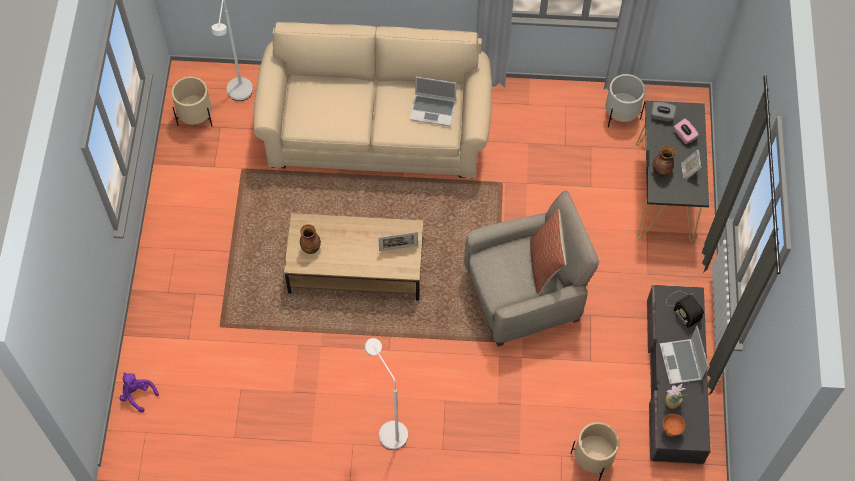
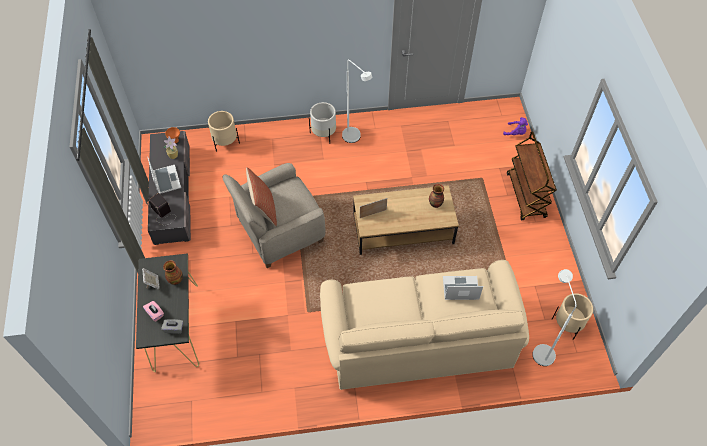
camera: 170 degrees right, 5 degrees down
(170, 287) = (526, 196): none -> brown cart
(433, 110) = (369, 307): laptop -> laptop (460, 289)
(621, 115) = (212, 392): white planter -> white planter (324, 134)

